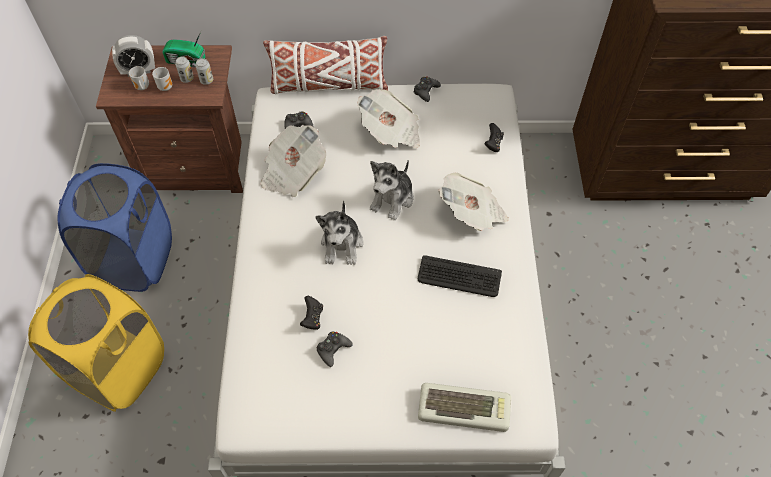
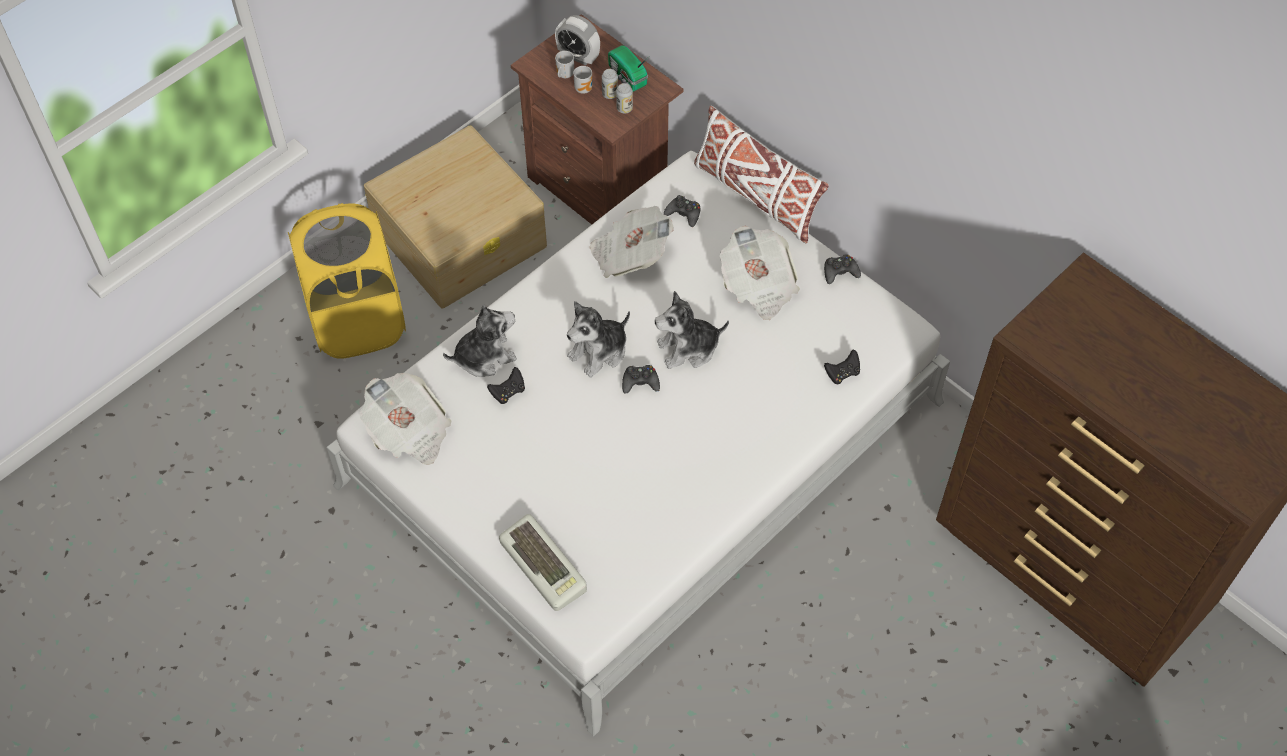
camera: 45 degrees right, 0 degrees up
(135, 260) = (461, 236): blue laundry basket -> beige storage box
(269, 309) = (484, 356): none -> plush toy
(333, 349) = (496, 430): black game controller -> black game controller (640, 382)
(459, 277) = (665, 463): keyboard -> none
(472, 213) = (745, 420): newspaper -> newspaper (409, 432)

